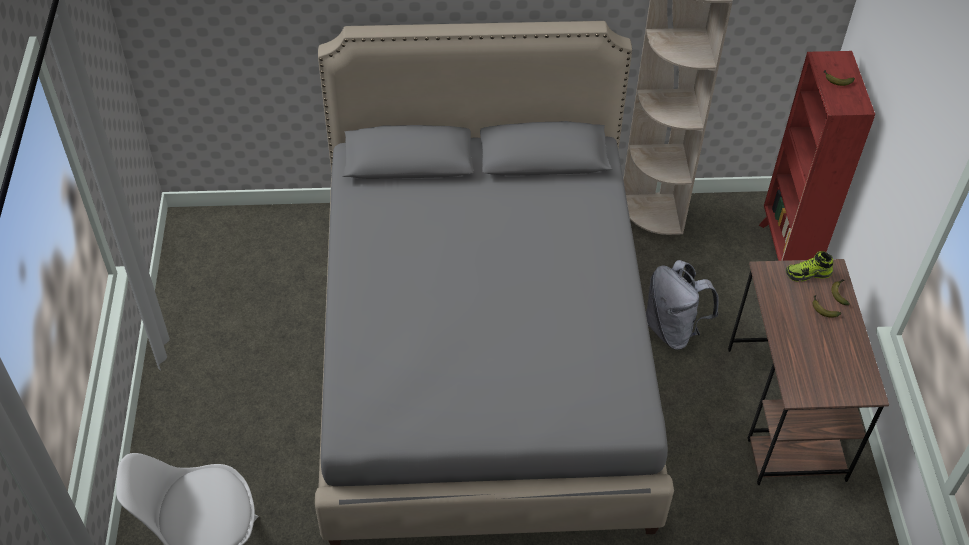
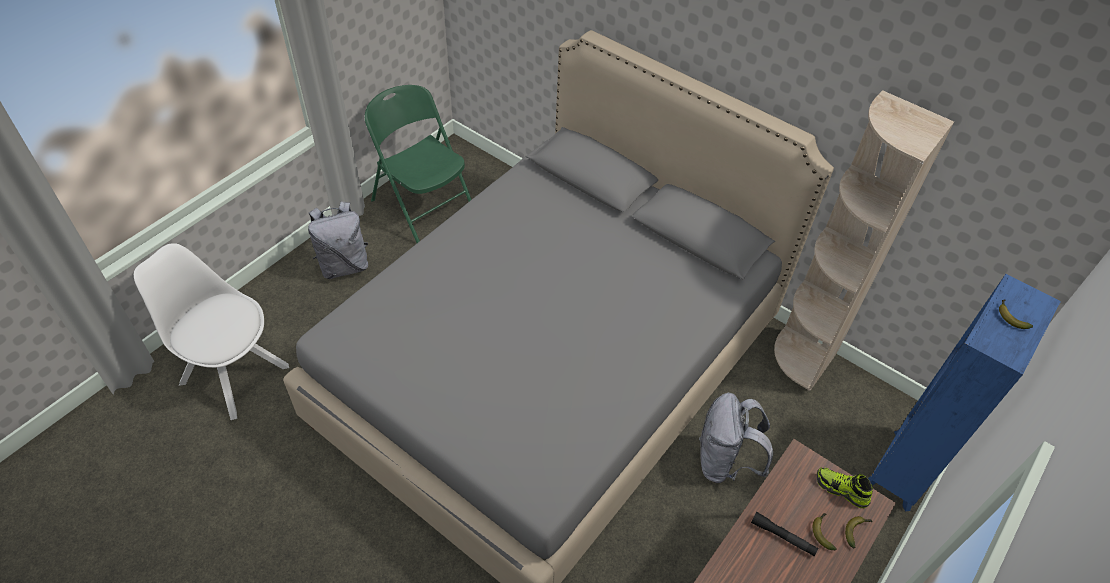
camera: 40 degrees right, 0 degrees up
(203, 396) = (344, 265): none -> grey backpack
(217, 293) = (424, 206): none -> green chair
(786, 250) = (900, 471): red bookcase -> blue bookcase
(804, 329) = (783, 537): none -> black flashlight

